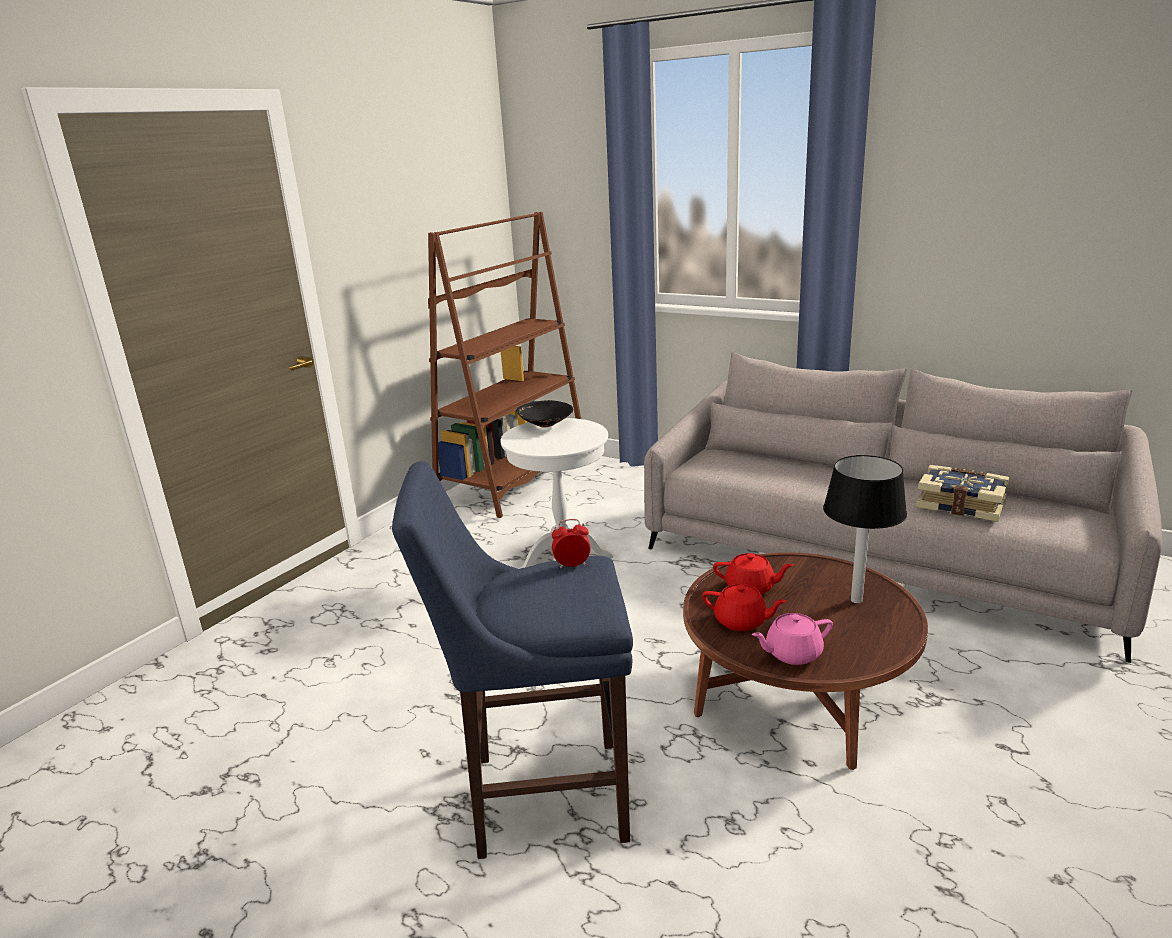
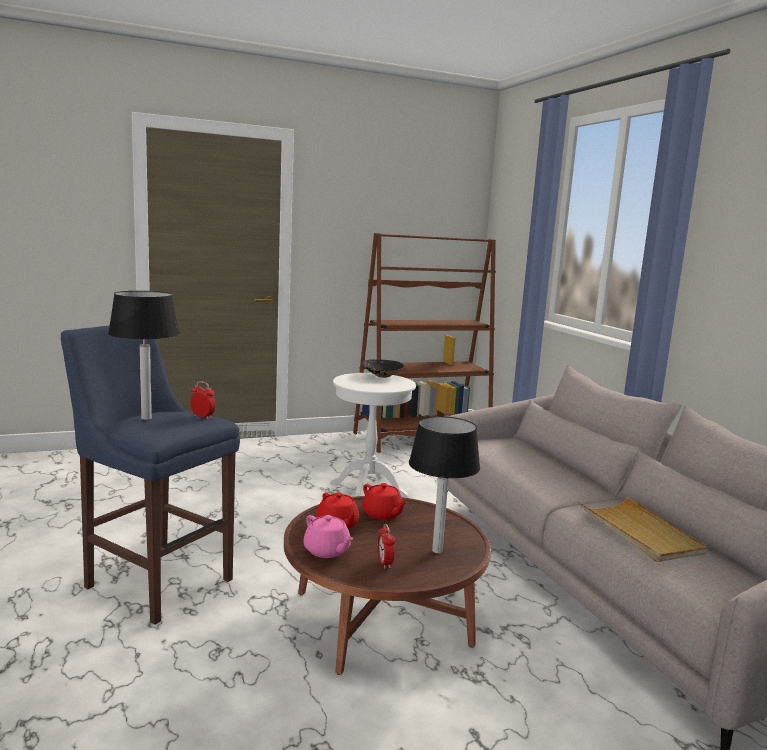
camera: 35 degrees right, 10 degrees down
(521, 599) = (146, 418): none -> table lamp
(792, 653) = (327, 551): pink teapot -> pink teapot turned 150 degrees counterclockwise
(849, 637) = (384, 563): none -> alarm clock
(961, 504) = (639, 532): book -> beige tray

